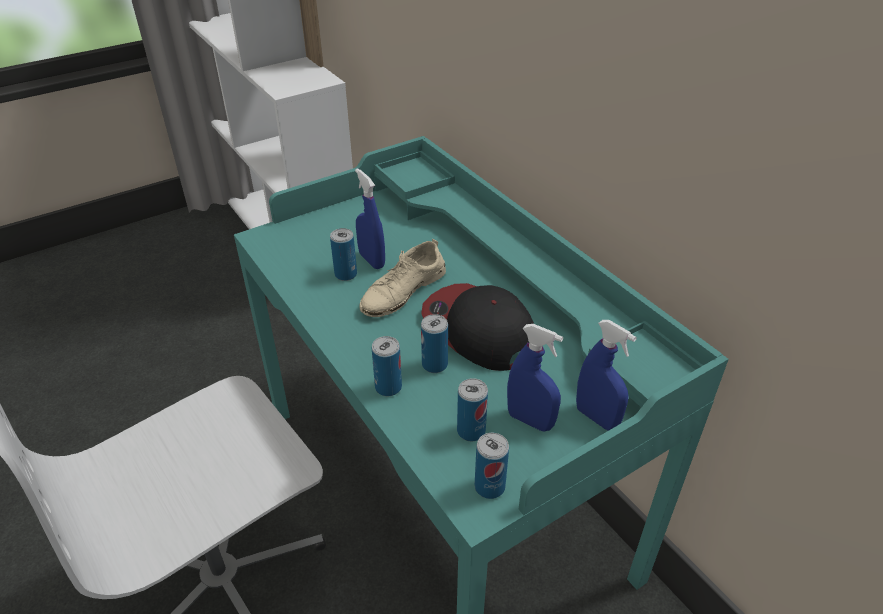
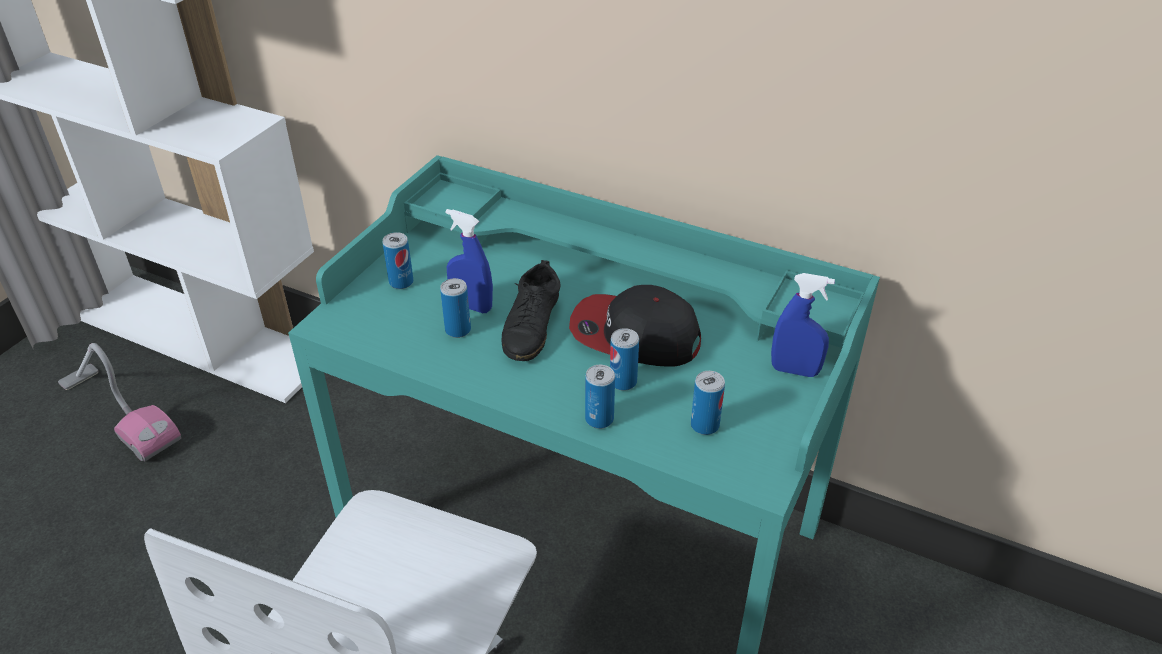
camera: 30 degrees left, 0 degrees up
(208, 270) = (119, 413): none -> vacuum cleaner
(403, 291) = (531, 325): beige shoe -> black shoe
(489, 487) = (758, 463): can -> can (401, 282)
(530, 420) = (745, 395): blue spray bottle -> none

